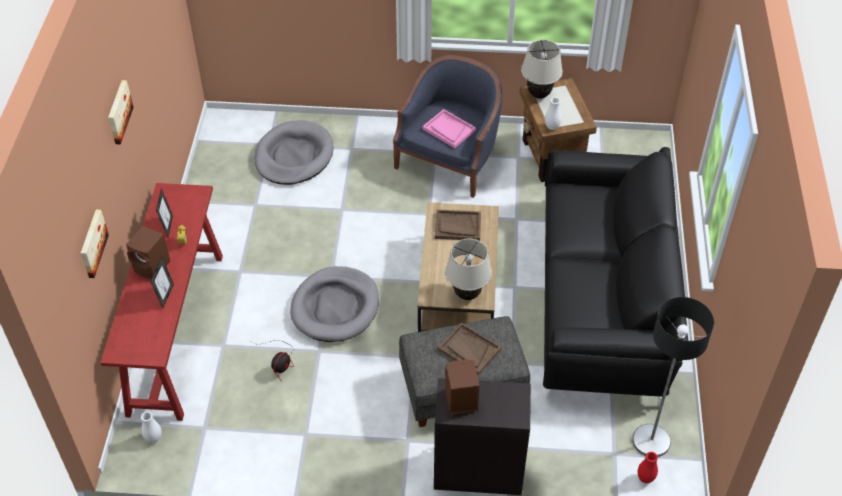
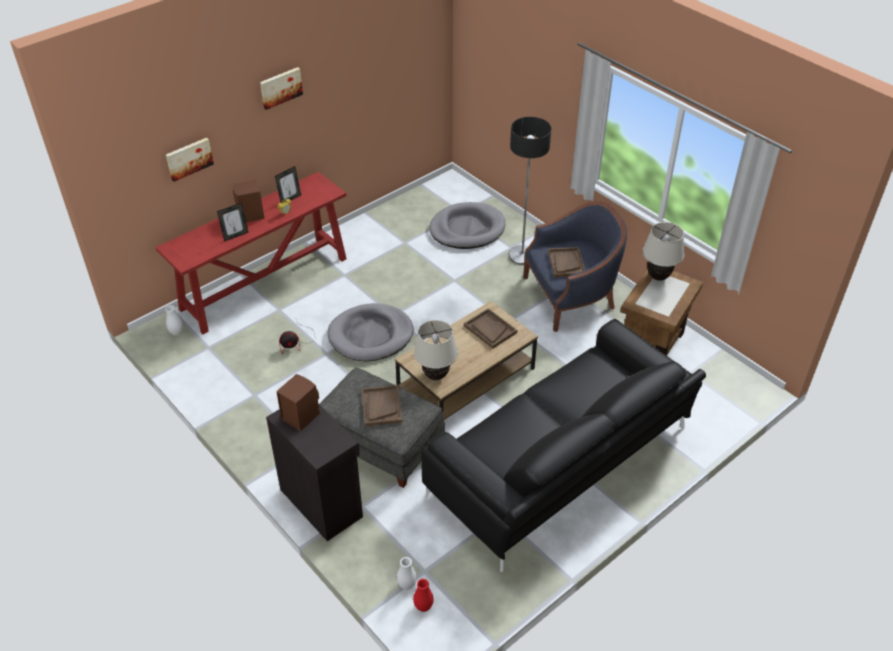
camera: 45 degrees right, 5 degrees down
(448, 130) = (566, 263): pink tray -> brown tray
(552, 127) = (637, 304): white vase -> white vase (407, 585)
(651, 441) = (462, 586): floor lamp -> floor lamp (522, 256)

